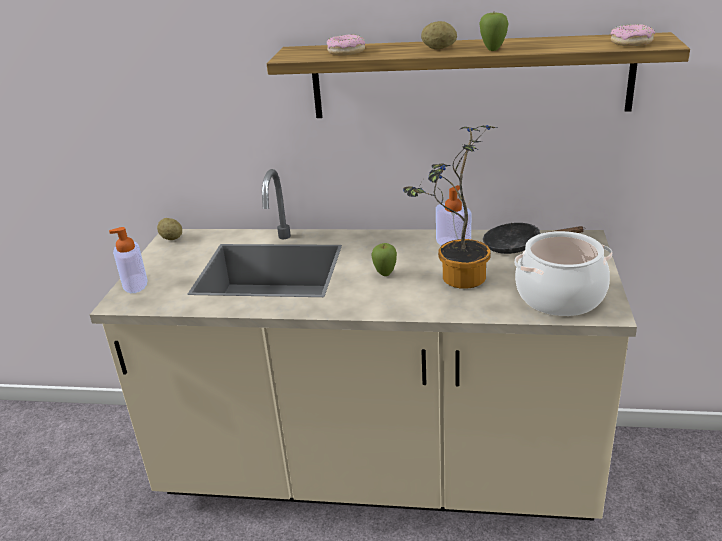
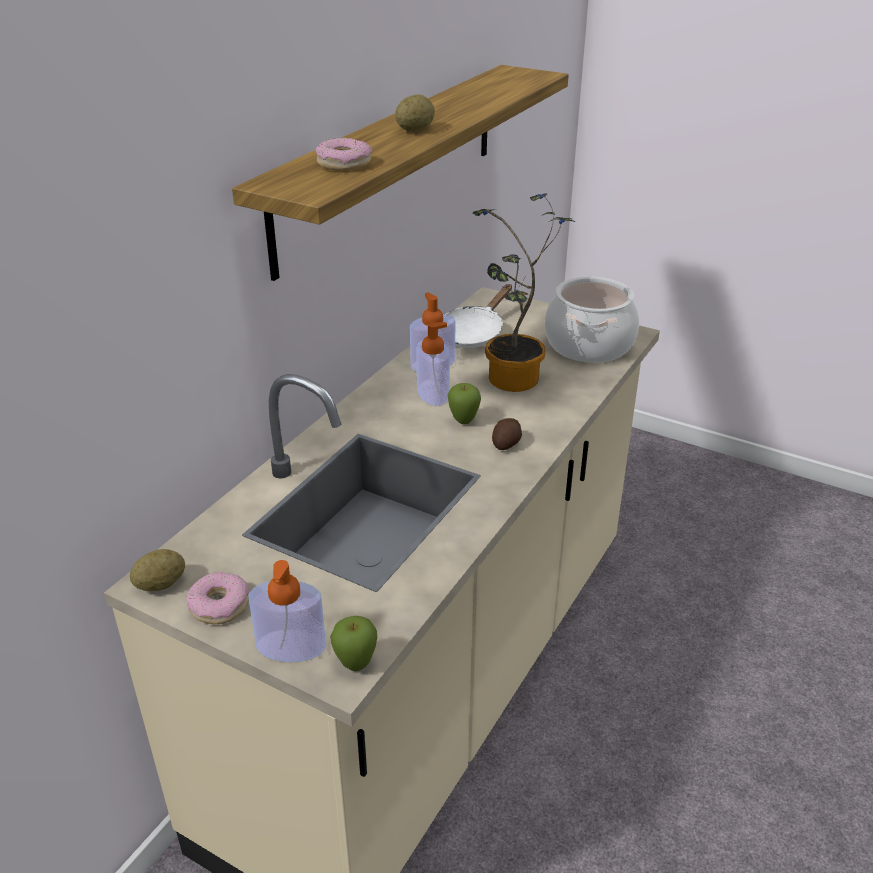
camera: 70 degrees left, 5 degrees up
(371, 296) = (507, 443): none -> potato
(413, 254) = (433, 393): none -> soap dispenser
(493, 49) = (461, 116): apple -> apple (356, 665)
(518, 246) = (474, 333): black frying pan -> white frying pan
(631, 42) = (520, 79): donut -> donut (219, 605)

